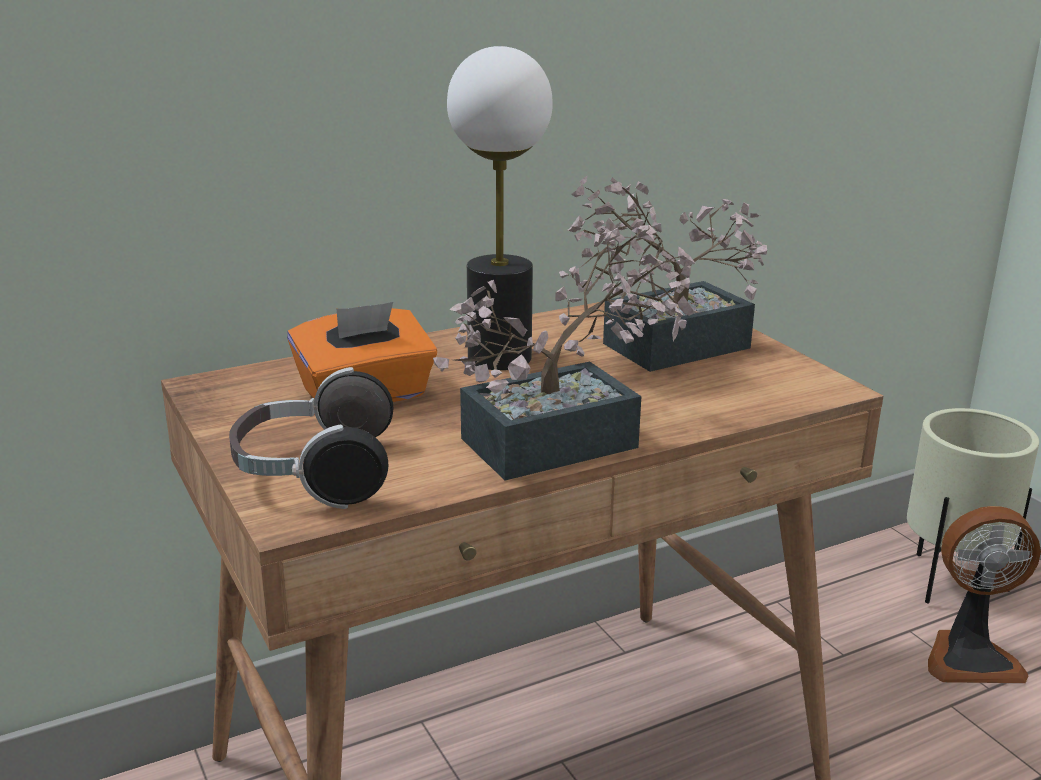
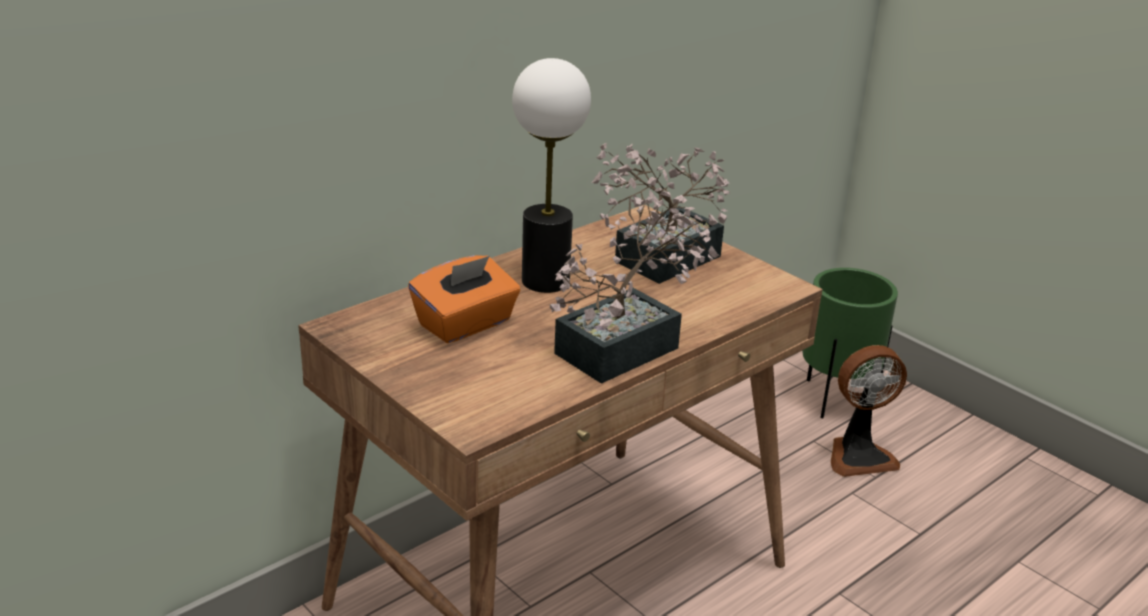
camera: 15 degrees left, 5 degrees up
(314, 473) = (467, 392): headphones -> none
(951, 583) = (835, 400): beige planter -> green planter

